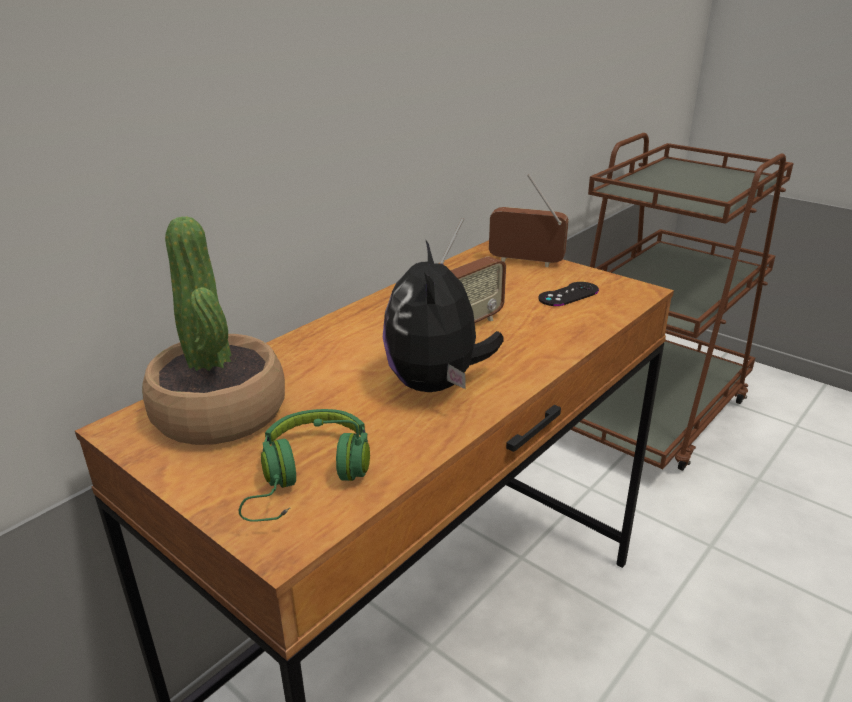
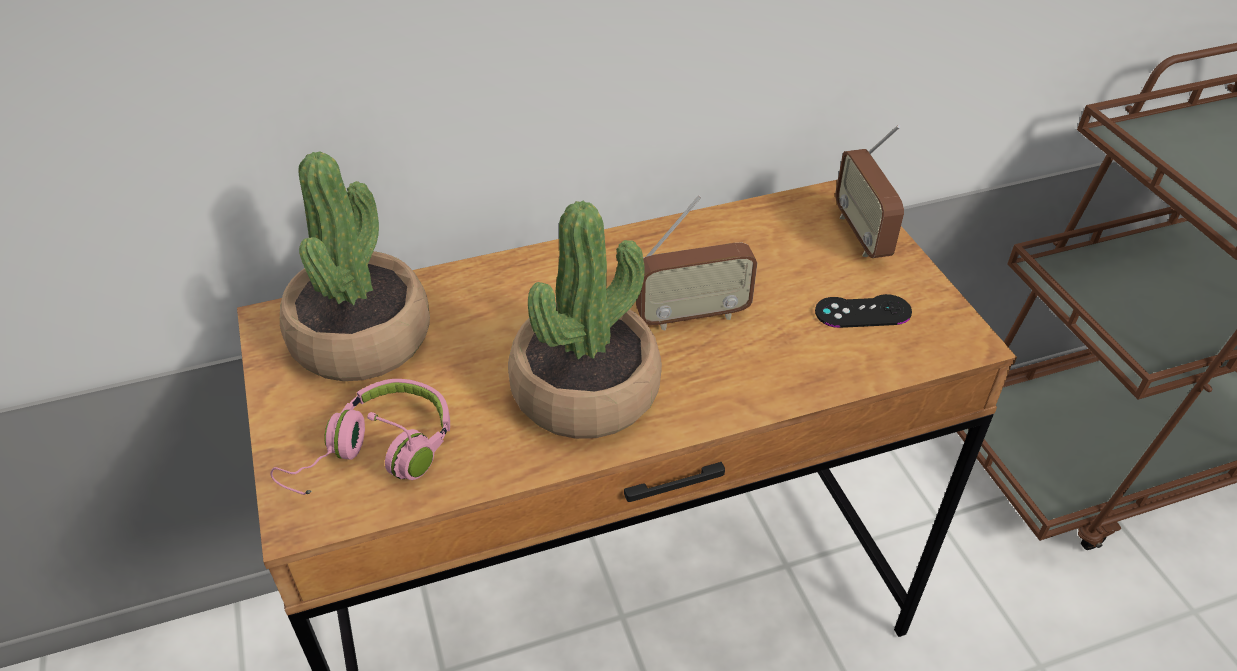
camera: 30 degrees right, 15 degrees up
(310, 477) = (377, 455): green headphones -> pink headphones
(437, 384) = (586, 390): plush toy -> potted plant
(526, 262) = (862, 234): radio -> radio turned 150 degrees counterclockwise

